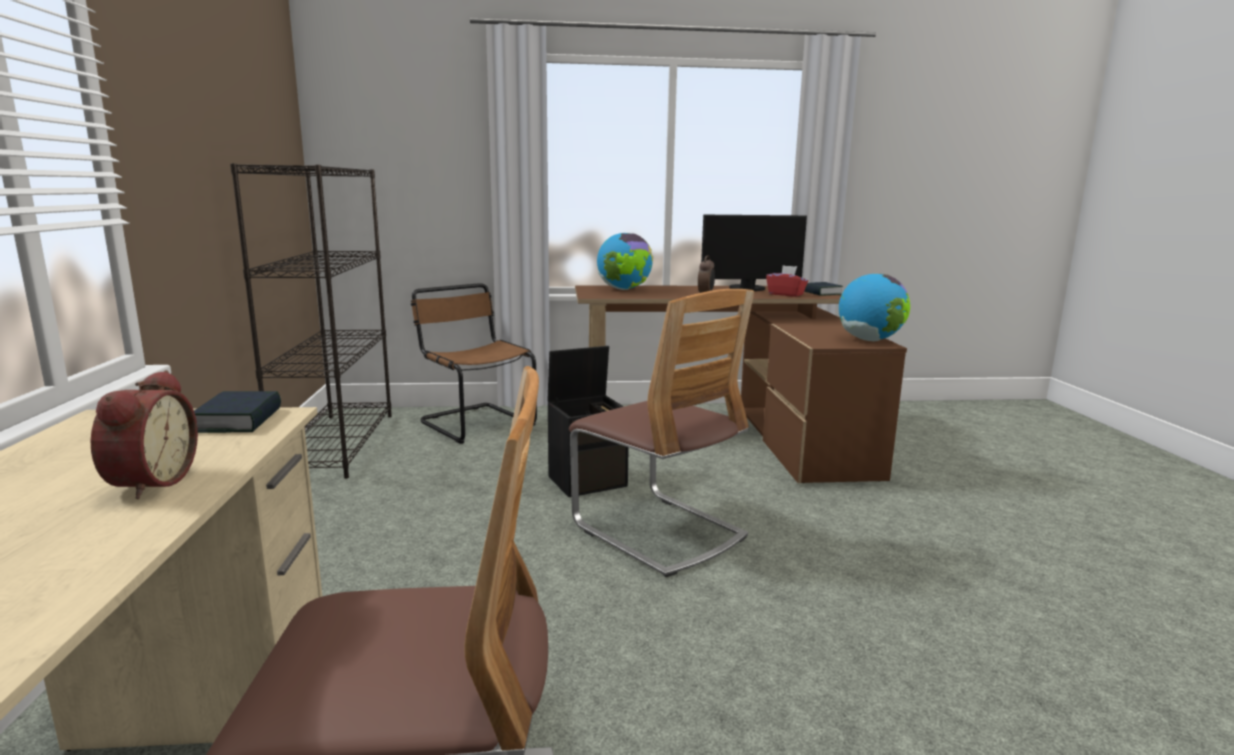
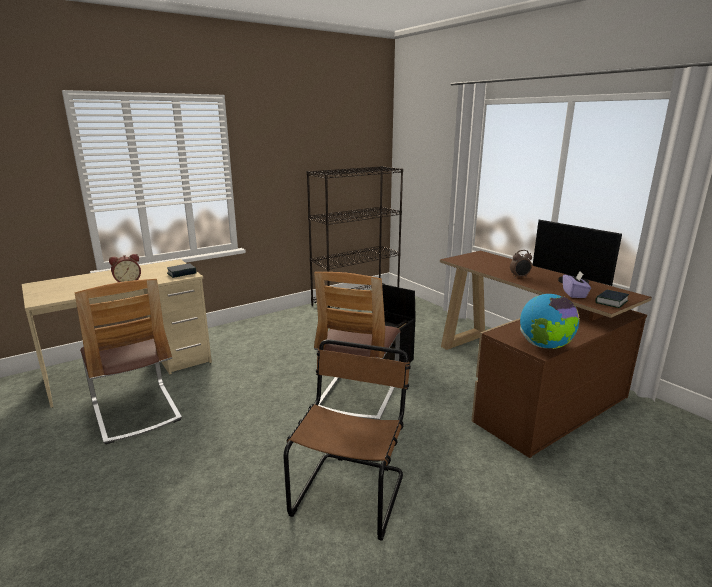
camera: 60 degrees right, 5 degrees up
(475, 422) = (419, 314): brown chair -> brown chair (351, 491)
(624, 289) = (490, 260): globe -> none
(786, 294) = (574, 294): red tissue box -> purple tissue box

